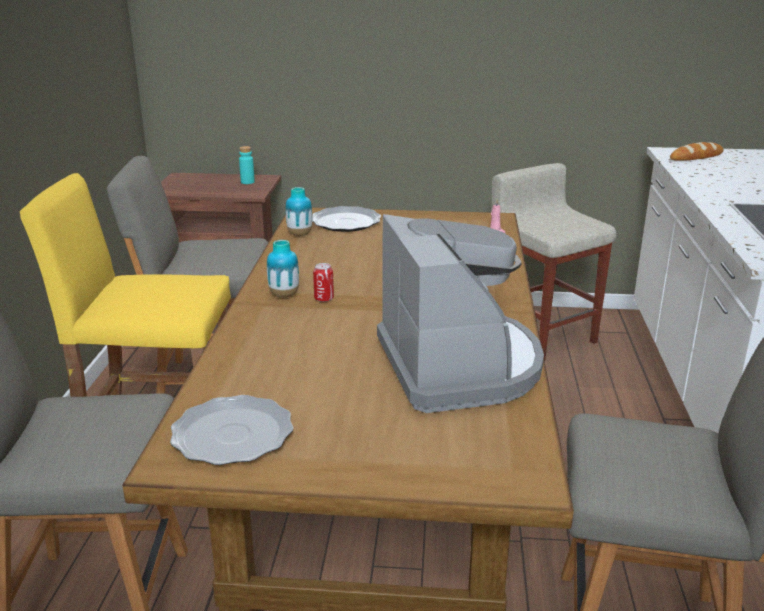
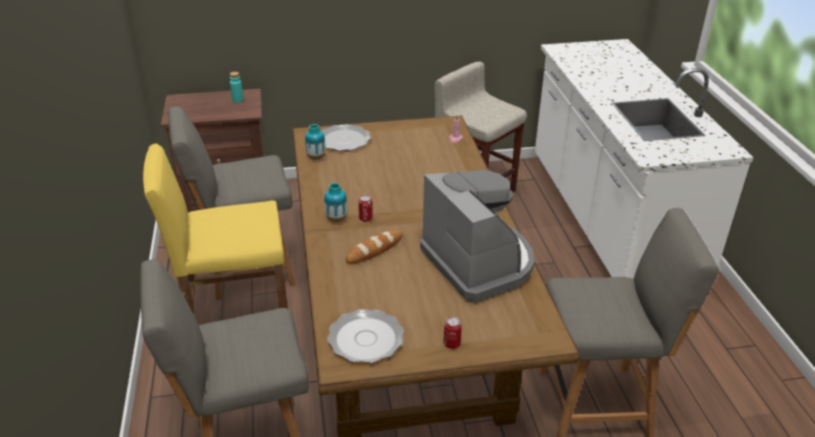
camera: 15 degrees left, 10 degrees up
(360, 462) = (452, 344): none -> can
(696, 156) = (577, 53): bread -> bread (374, 249)

